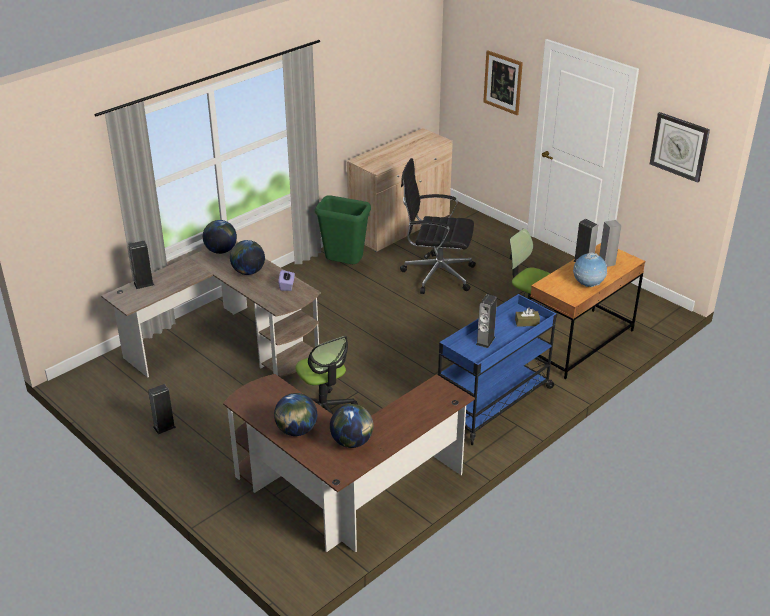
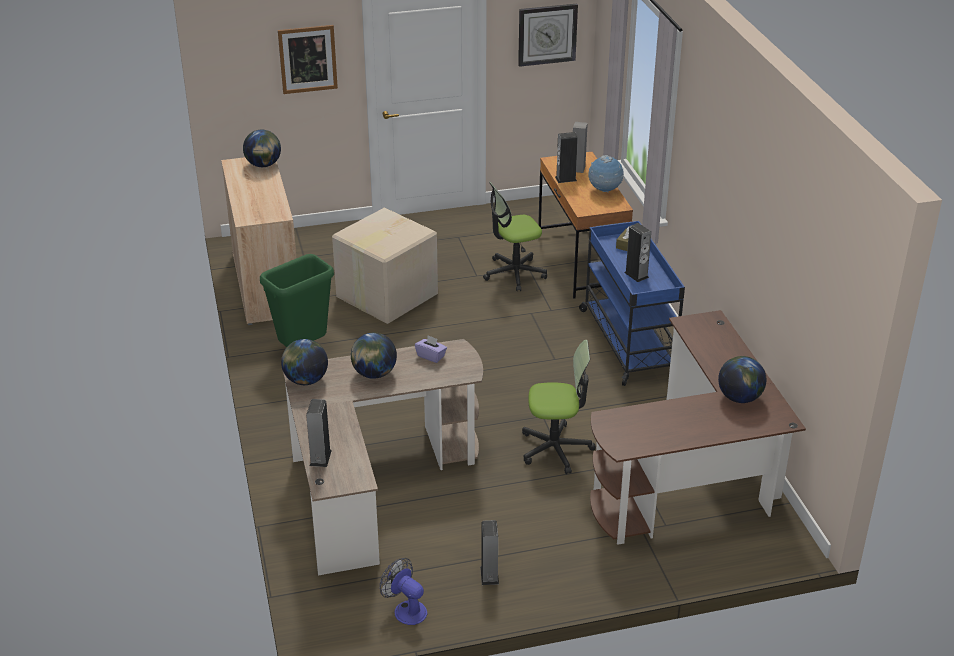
camera: 60 degrees left, 0 degrees up
(111, 403) = (406, 609): none -> fan
(296, 430) = (699, 425): globe -> globe (263, 165)
(436, 274) = (385, 296): black office chair -> cardboard box

